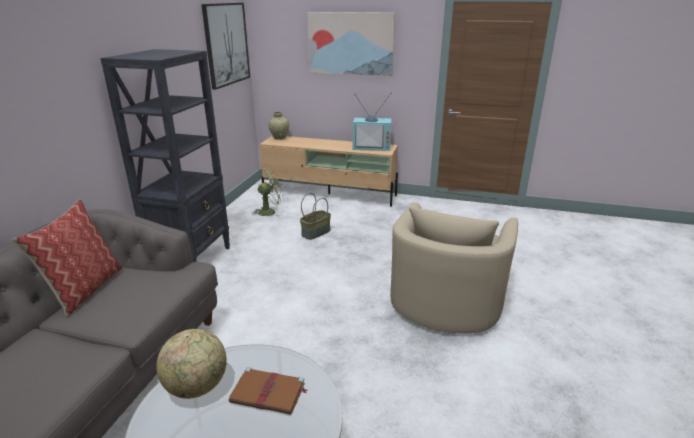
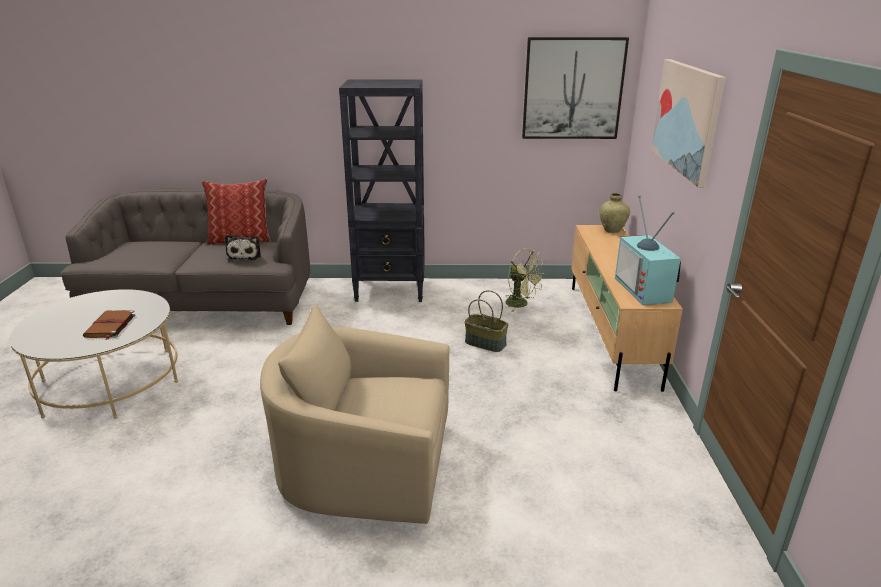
camera: 75 degrees right, 0 degrees up
(151, 284) = (245, 256): none -> plush toy
(197, 387) = (126, 302): globe -> none

